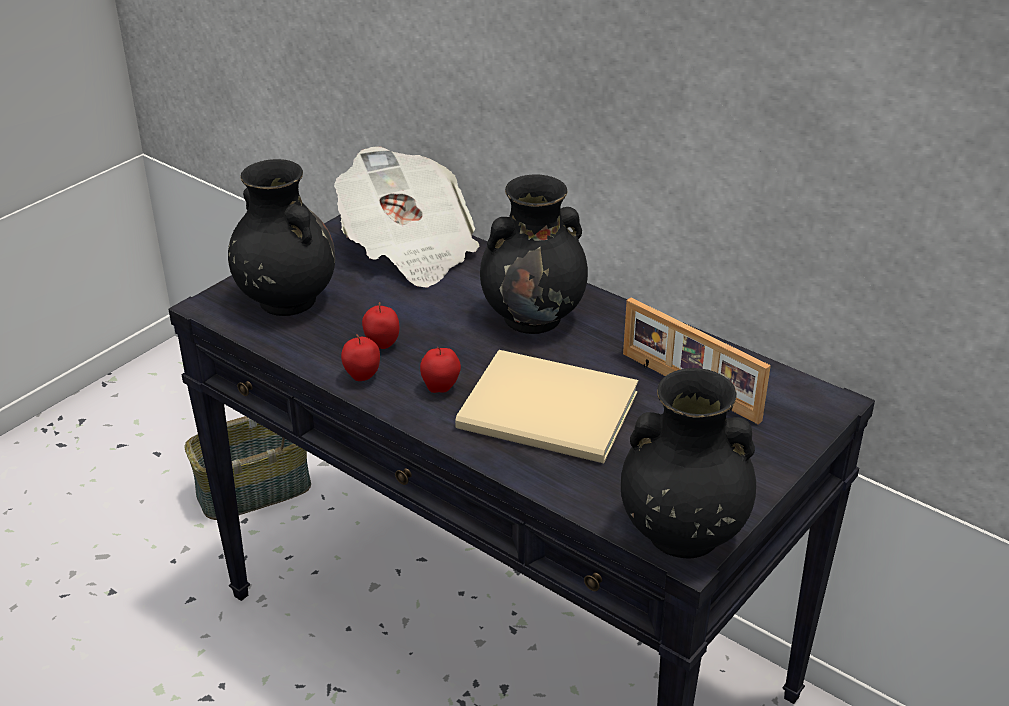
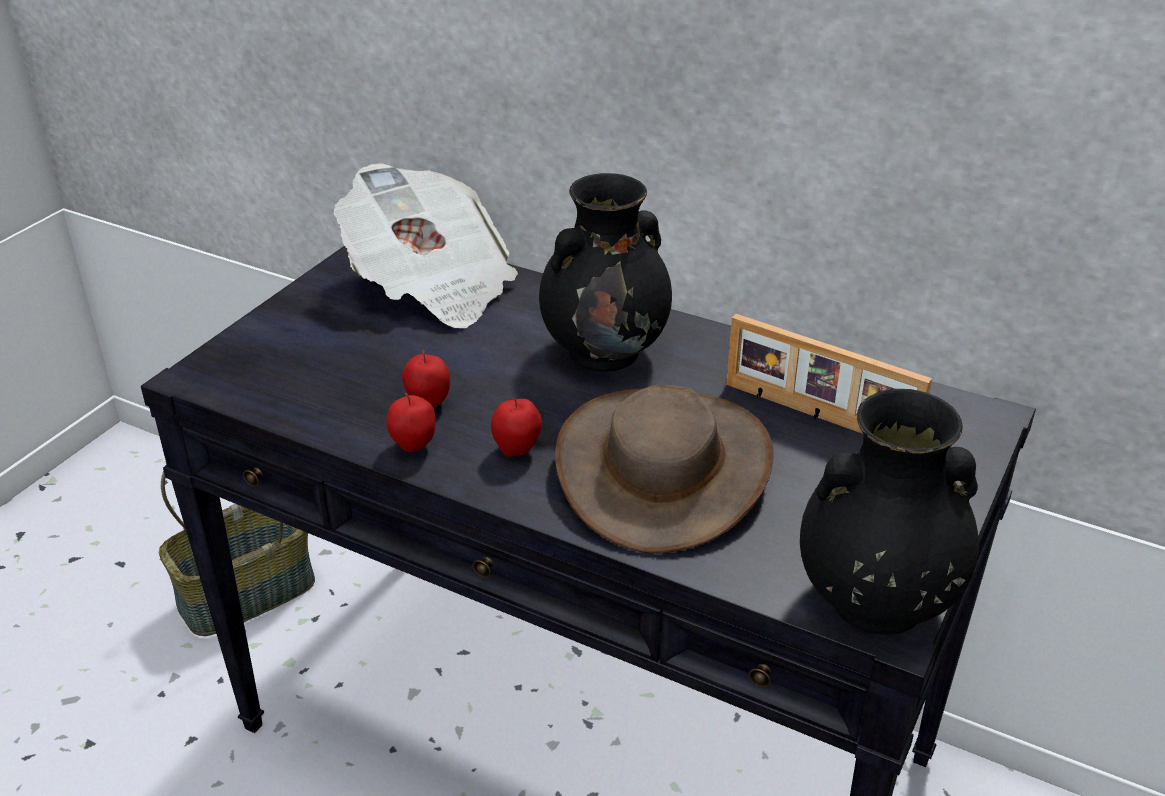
camera: 10 degrees left, 0 degrees up
(286, 300) = (292, 360): black vase -> none
(551, 414) = (664, 468): beige book -> brown hat

